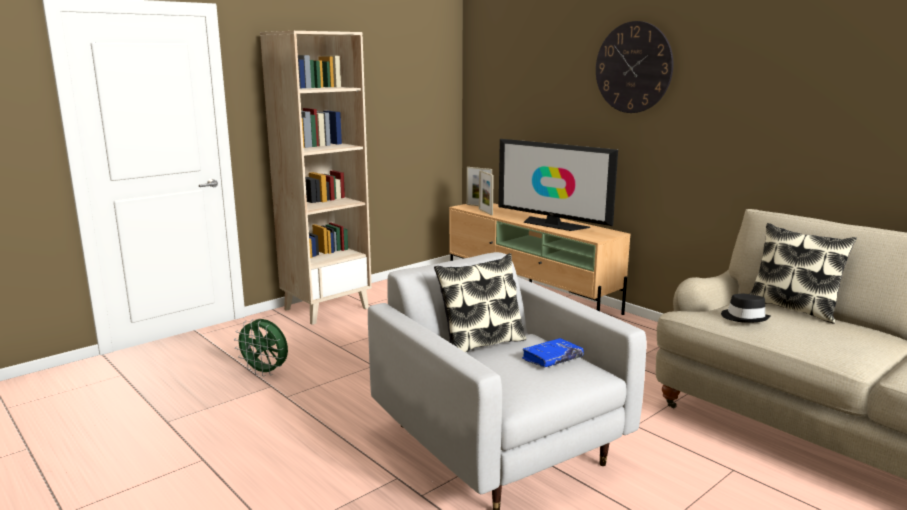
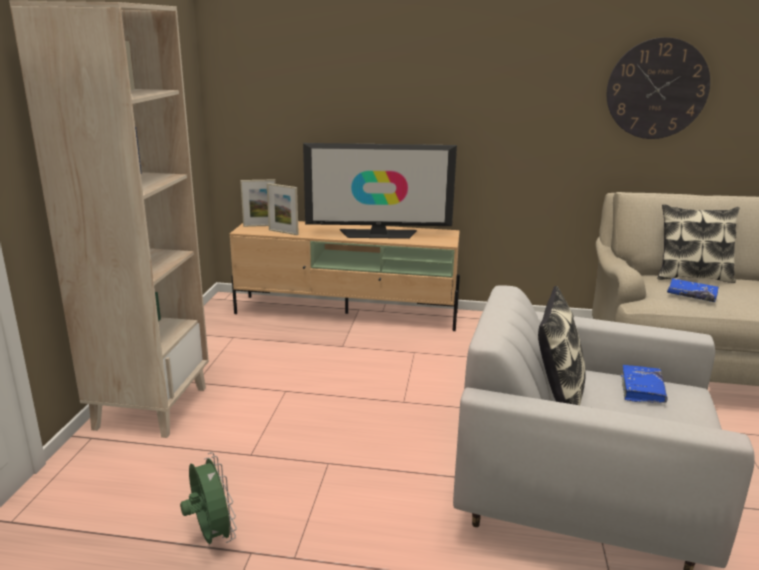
camera: 40 degrees left, 5 degrees up
(265, 372) = (211, 536): green fan -> green fan turned 105 degrees counterclockwise
(633, 67) = (456, 55): wall clock -> wall clock (657, 89)
(744, 317) = (691, 295): black hat -> blue book

